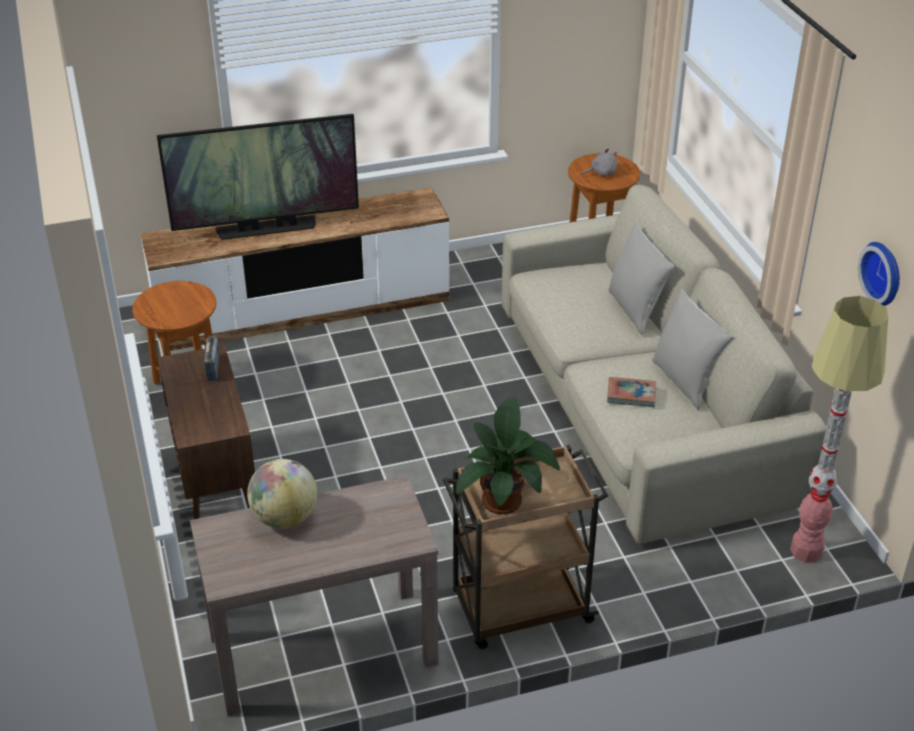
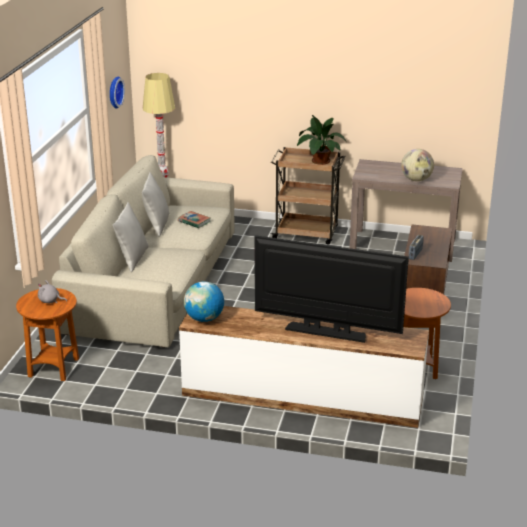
camera: 150 degrees left, 10 degrees down
(415, 202) = (204, 319): none -> globe

